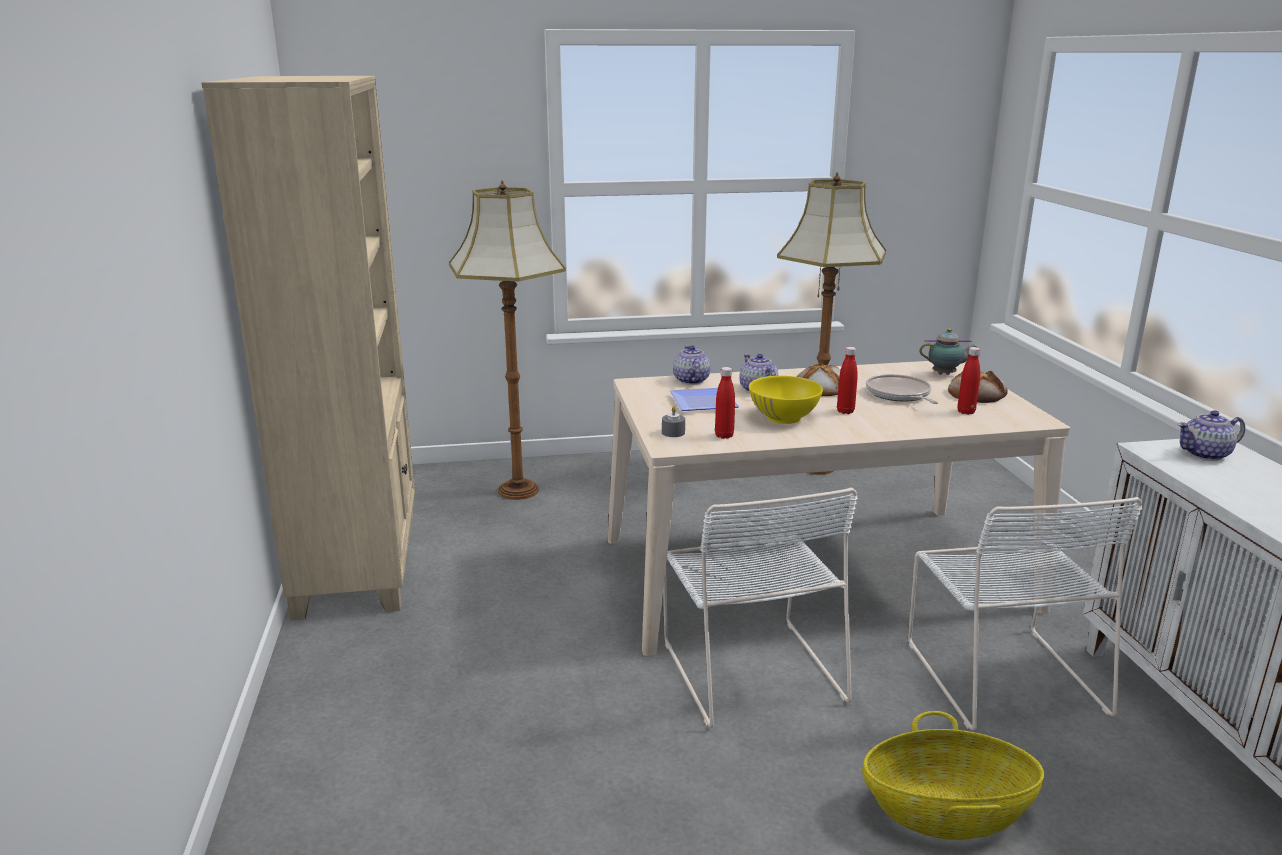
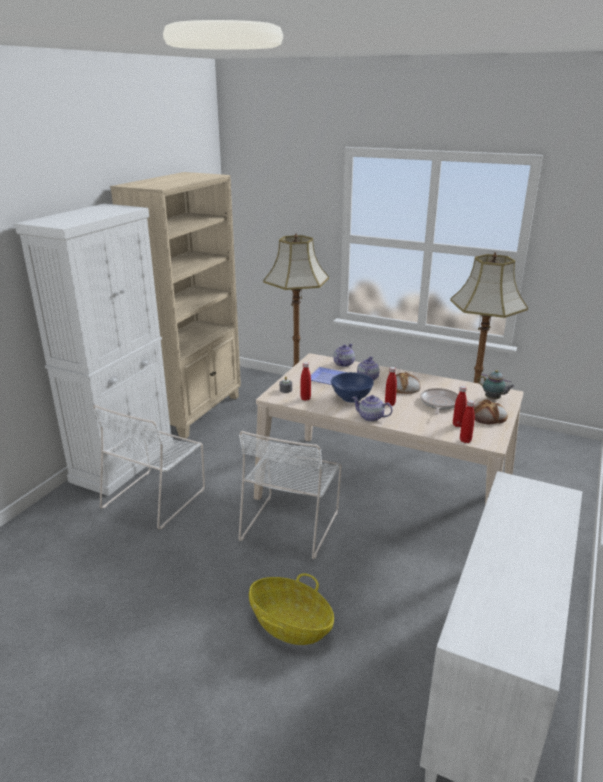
camera: 35 degrees right, 5 degrees up
(323, 692) = (124, 462): none -> white cabinet
(784, 417) = (351, 398): yellow bowl -> blue bowl
(1001, 673) = (411, 582): white chair -> white chair (156, 496)
(1007, 426) = (465, 440): none -> red bottle
(1206, 454) = (539, 497): teapot -> teapot (371, 417)

